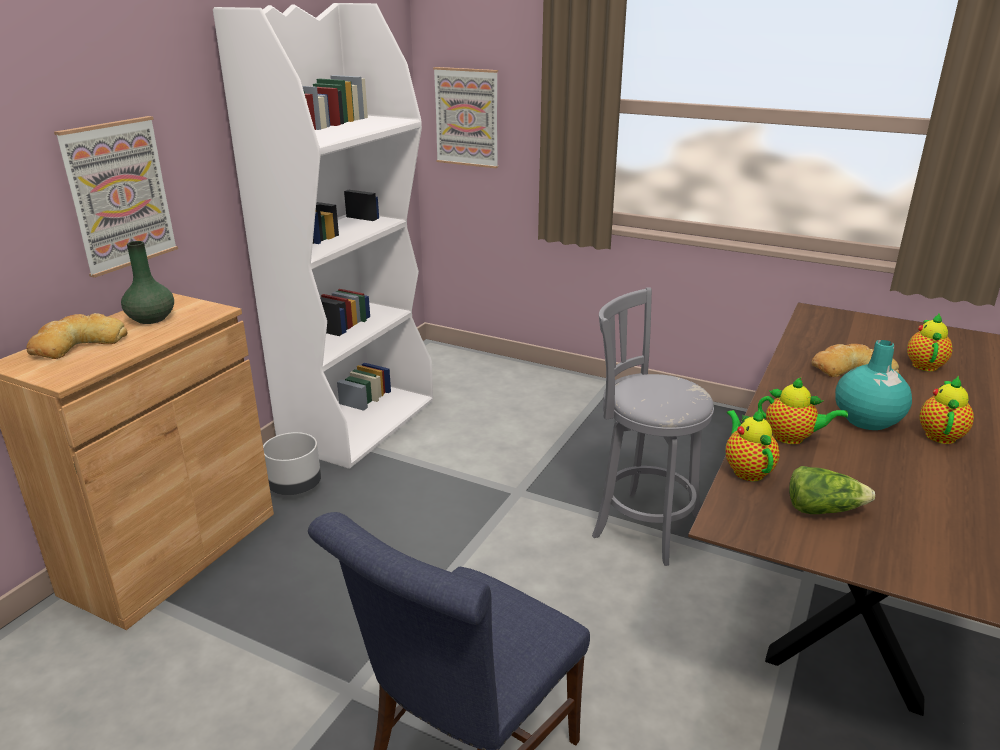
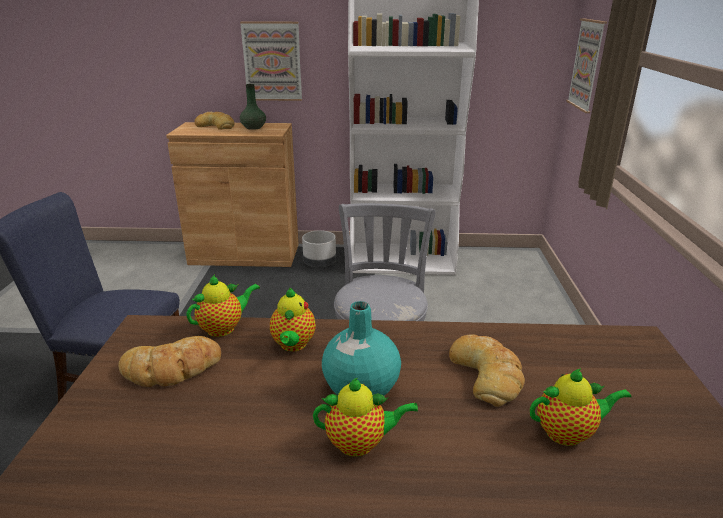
camera: 65 degrees right, 0 degrees up
(823, 509) = (172, 368): lettuce -> bread

